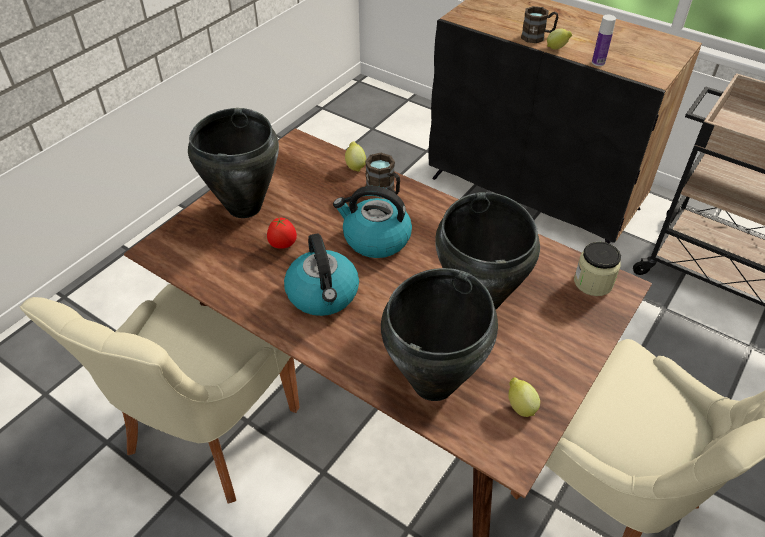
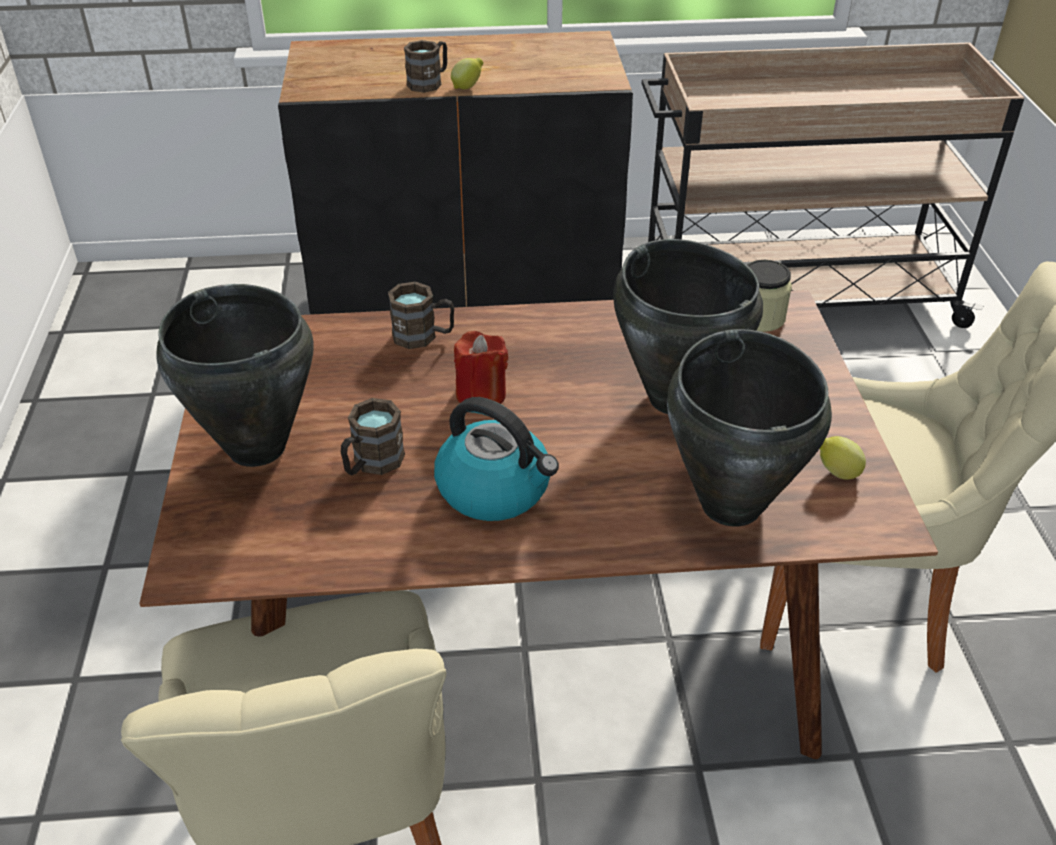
camera: 40 degrees left, 5 degrees down
(283, 245) = (372, 464): tomato -> brown mug
(355, 166) = (351, 326): lemon -> none
(375, 239) = (481, 395): kettle -> red candle
(598, 62) = (531, 86): bottle -> none

